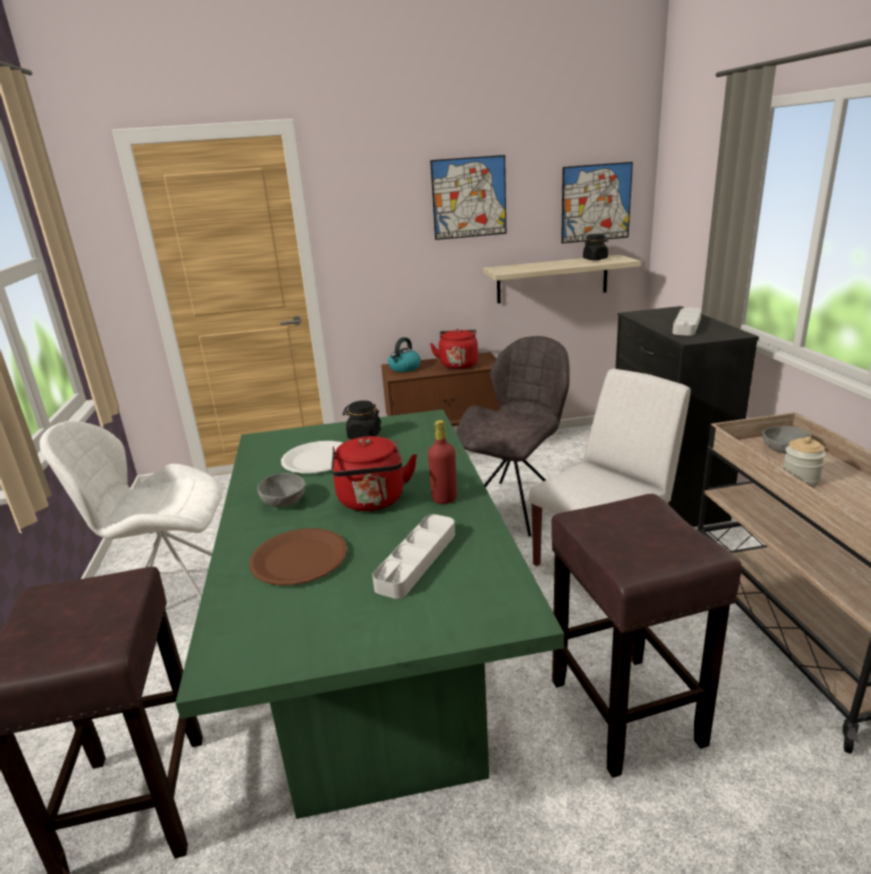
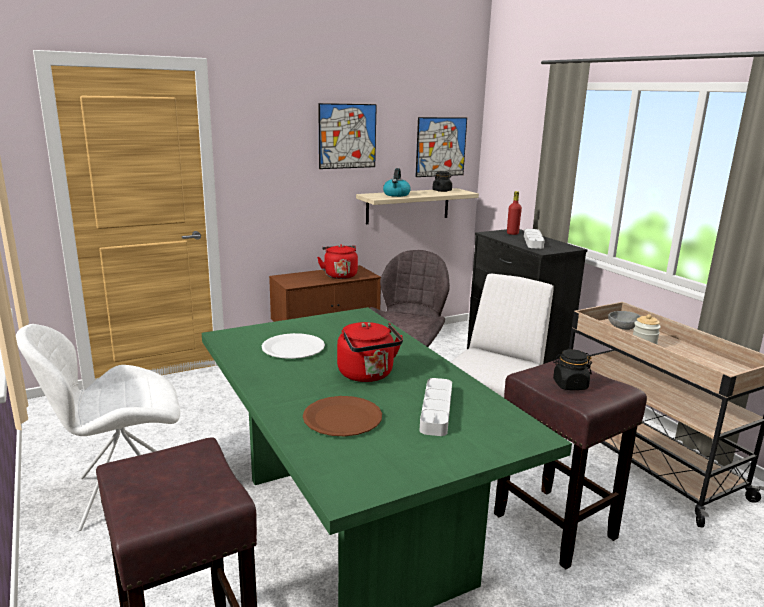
camera: 20 degrees left, 5 degrees down
(285, 502) = (293, 380): grey bowl -> none
(364, 436) = (318, 329): black jar -> black jar (570, 385)
(404, 368) = (294, 278): kettle -> kettle (396, 195)
(444, 499) = (423, 369): red bottle -> red bottle (512, 233)

